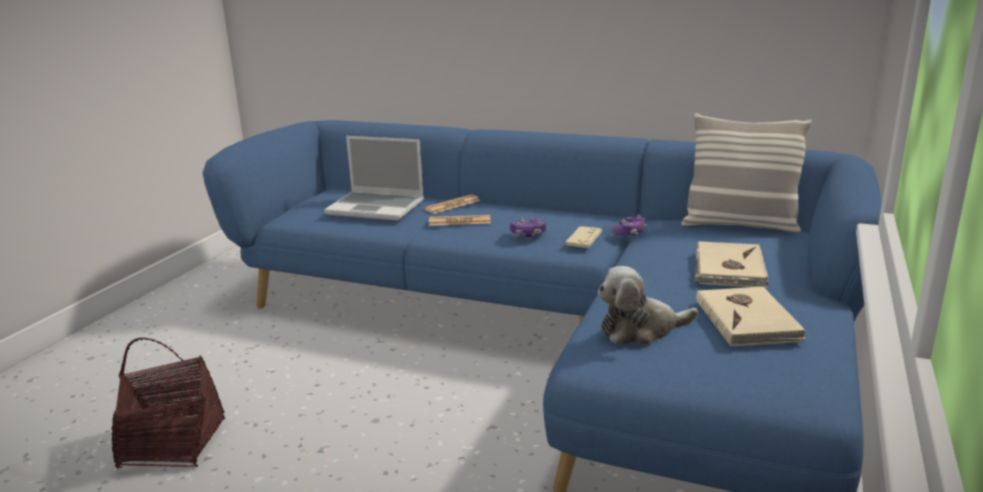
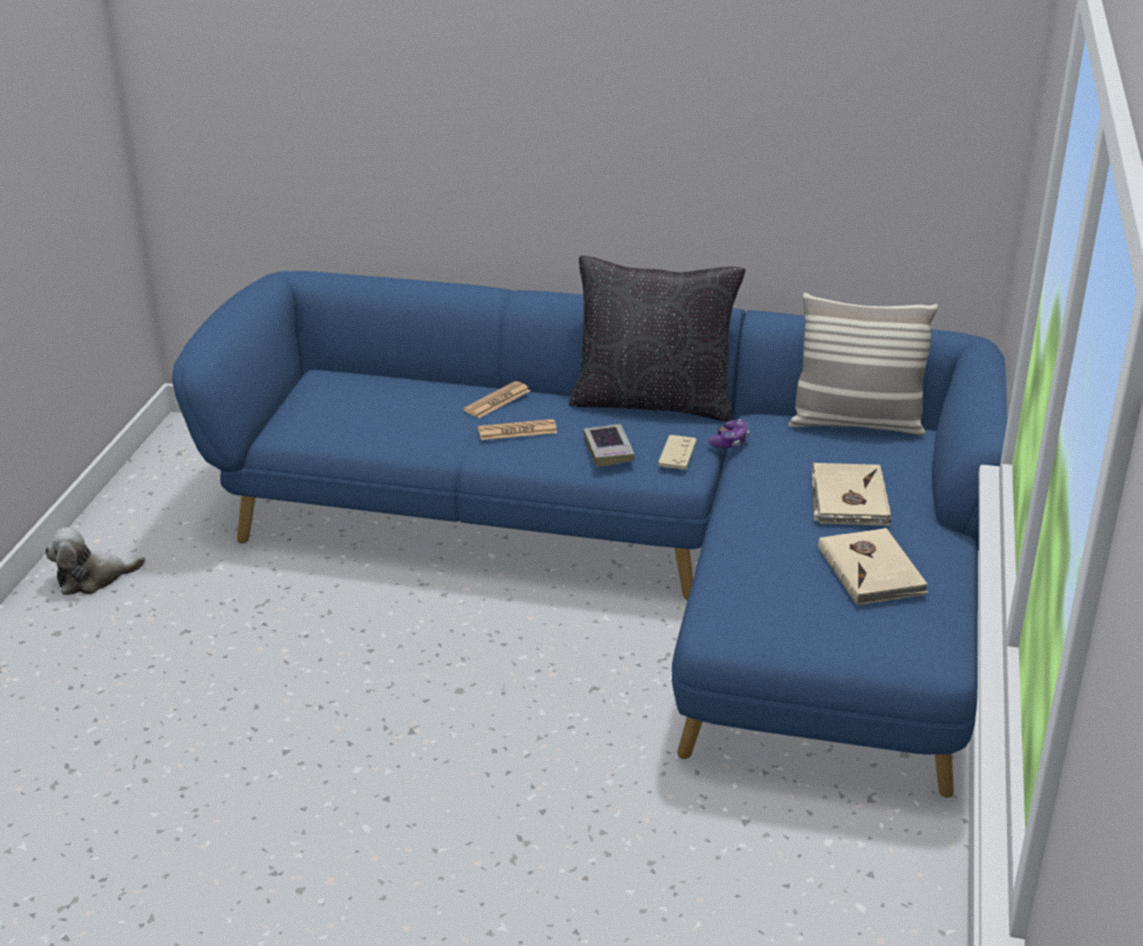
camera: 10 degrees left, 10 degrees up
(173, 443) = (235, 737): basket -> none
(377, 207) = (400, 409): laptop -> none
(528, 234) = (608, 449): game controller -> book
(574, 210) = (653, 402): none -> black pillow
(641, 330) = (765, 588): plush toy -> plush toy (93, 578)

